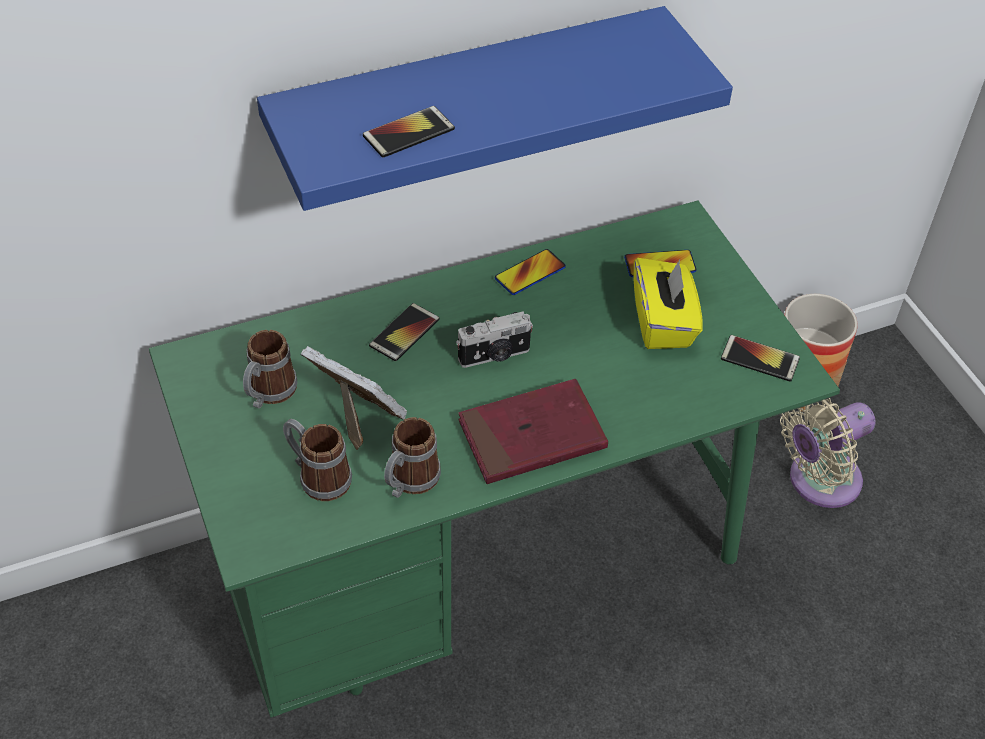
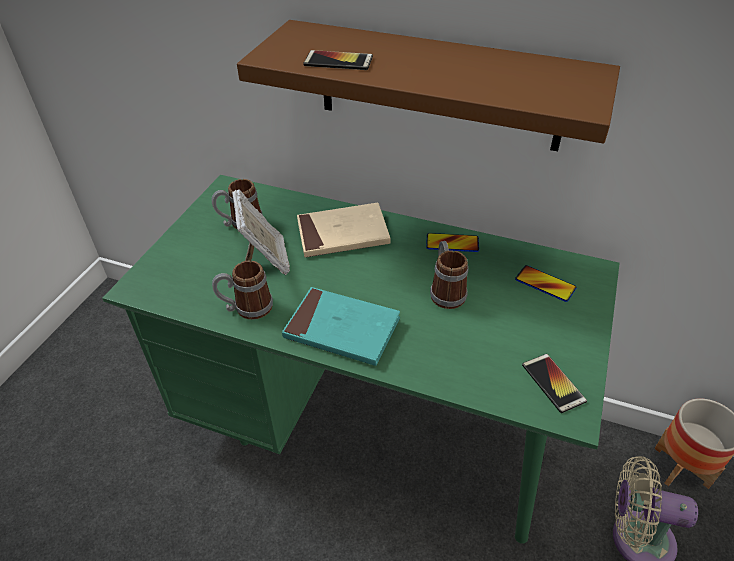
camera: 45 degrees right, 5 degrees down
(318, 476) = (209, 275): mug -> mug (445, 291)
(404, 333) = (343, 234): phone -> beige book
(468, 99) = (439, 86): blue shelf -> brown shelf
(494, 356) = (376, 274): camera -> none
(532, 436) = (342, 329): red book -> turquoise book
(663, 323) = (506, 318): yellow tissue box -> none

